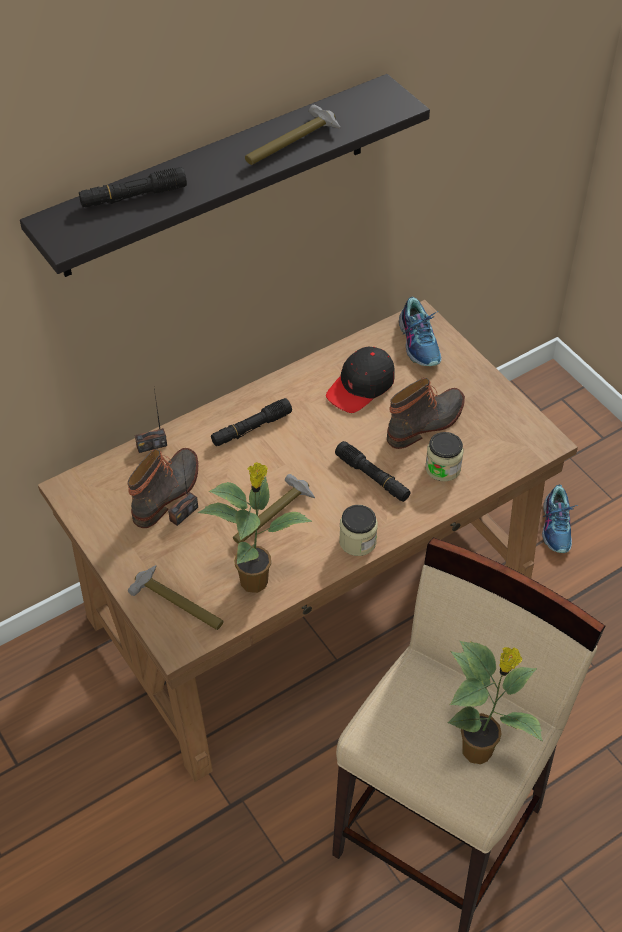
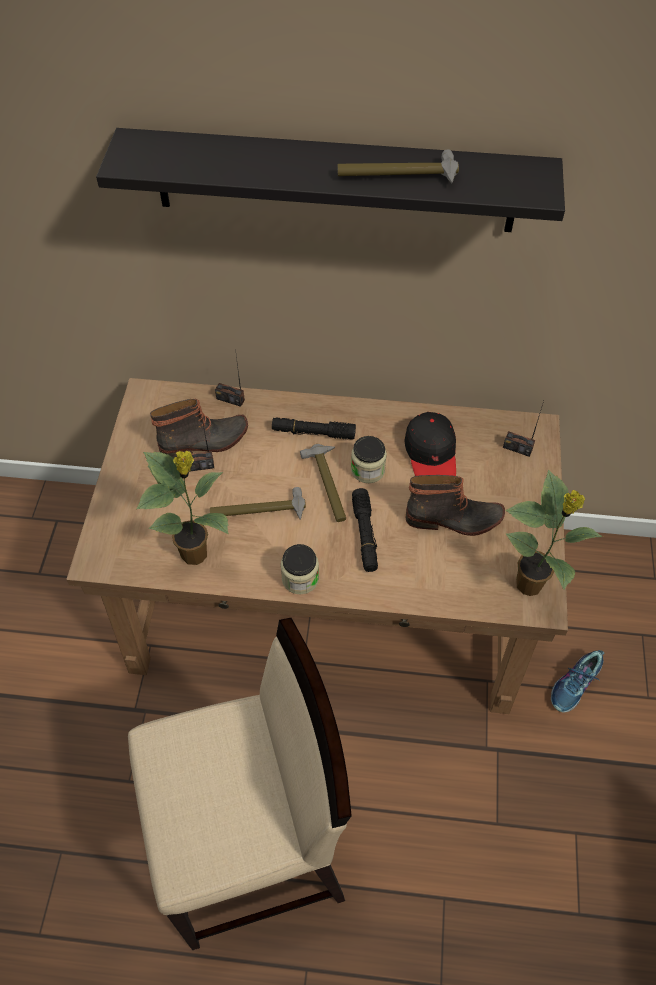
camera: 40 degrees right, 5 degrees up
(133, 196) = (217, 153): black flashlight -> none
(179, 604) = (127, 532): hammer -> hammer (328, 486)
(361, 386) = (431, 454): black cap -> black cap turned 90 degrees counterclockwise
(420, 342) = (517, 448): shoe -> radio
(443, 468) = (429, 566): jar -> jar (368, 470)
(479, 750) = (218, 827): potted plant -> potted plant (531, 585)

